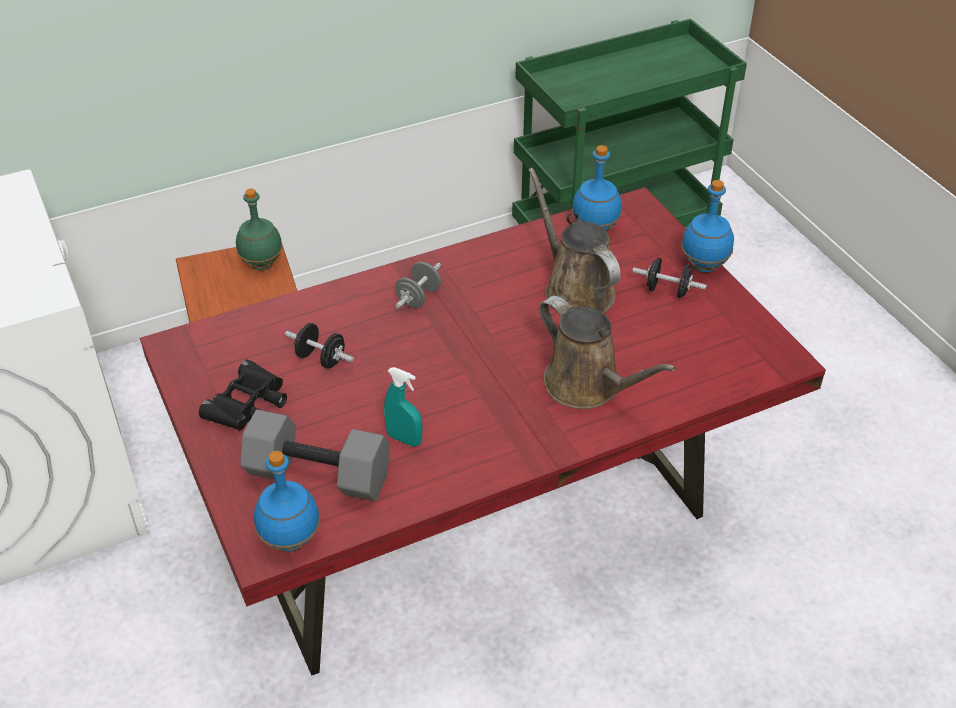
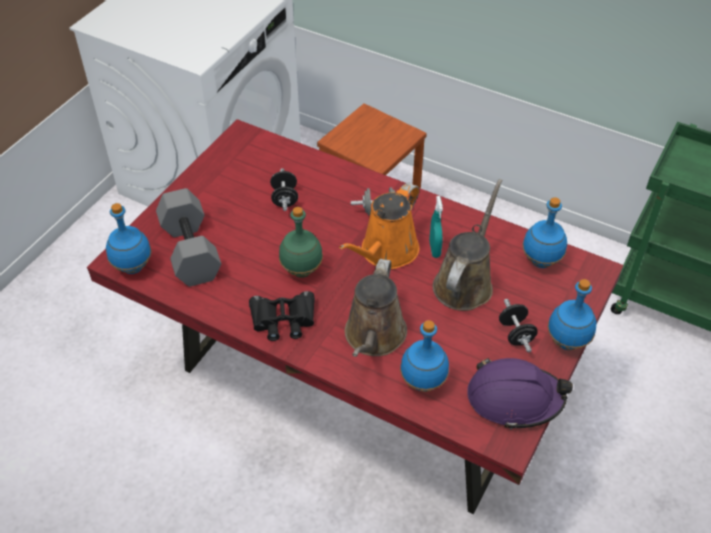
camera: 55 degrees right, 5 degrees up
(249, 404) = (222, 191): black binoculars -> black binoculars (283, 320)
(261, 264) = (395, 139): green bottle -> green bottle (301, 270)
(404, 439) = (249, 272): turquoise spray bottle -> turquoise spray bottle (434, 249)
(482, 322) = (386, 252): none -> orange watering can
(674, 380) = (423, 382): none -> blue bottle
(741, 331) = (514, 398): none -> purple hard hat

